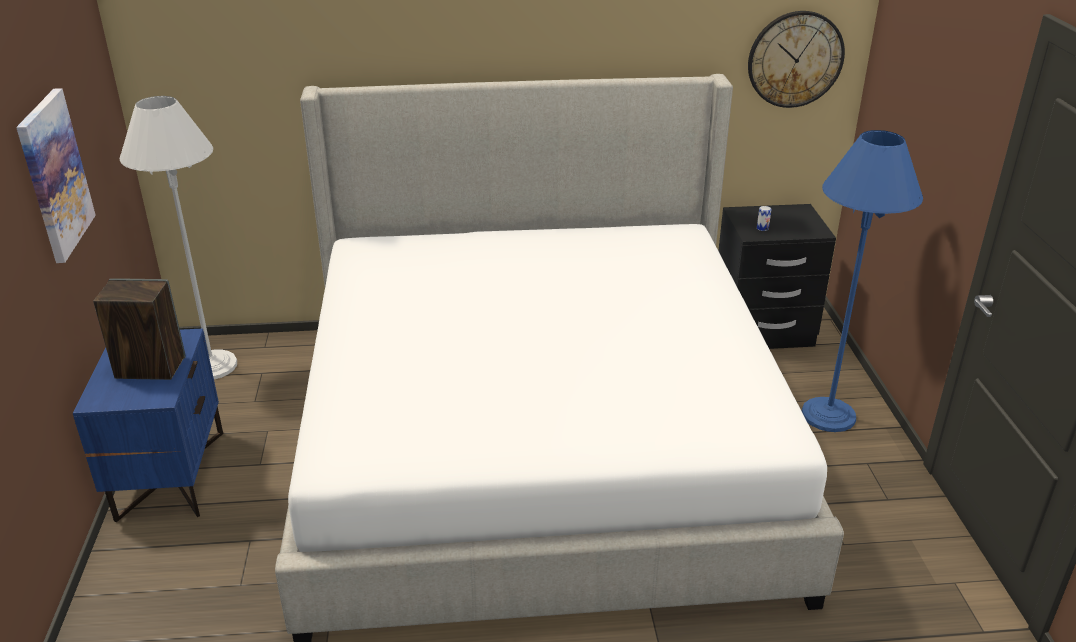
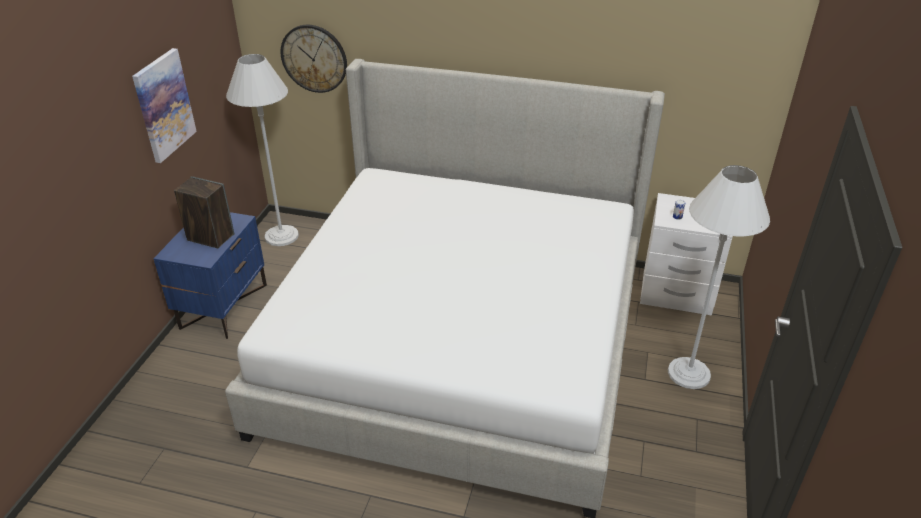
camera: 20 degrees right, 5 degrees up
(762, 331) = (676, 293): black nightstand -> white nightstand
(795, 59) = (727, 88): wall clock -> wall clock (314, 58)
(828, 415) = (689, 373): blue floor lamp -> white floor lamp

